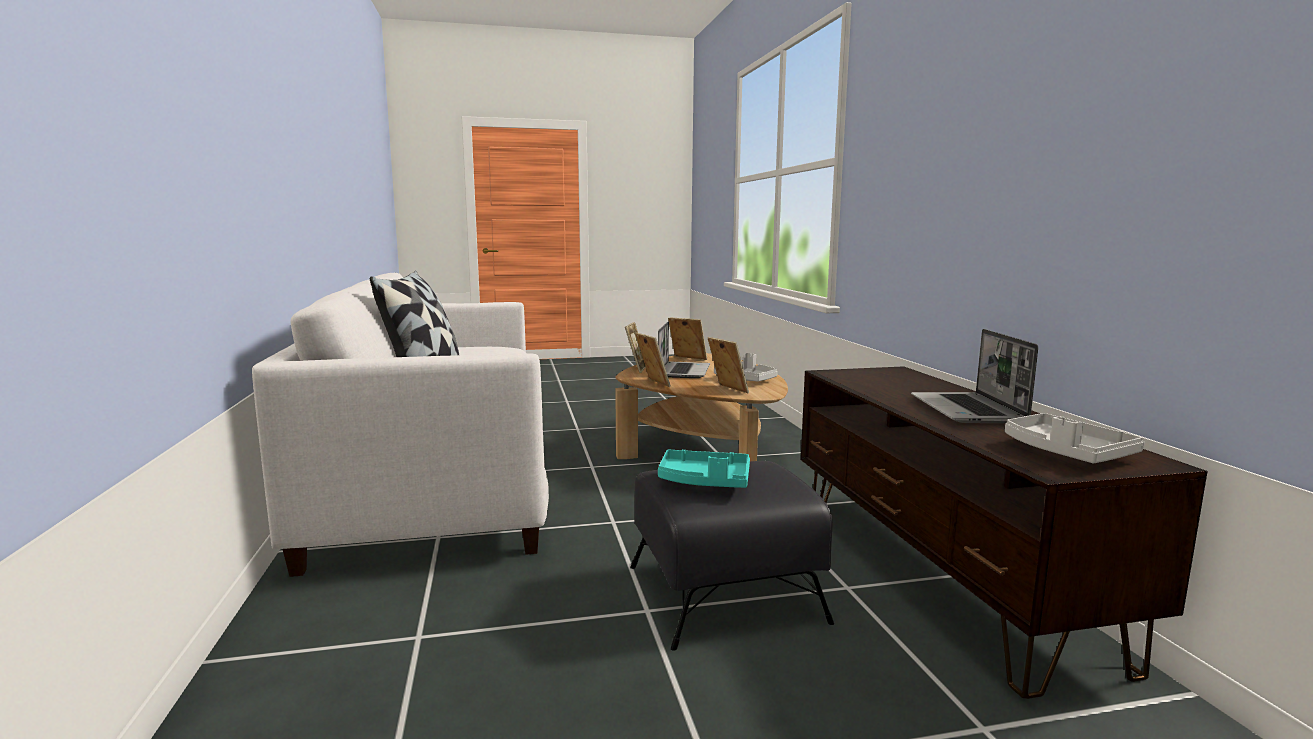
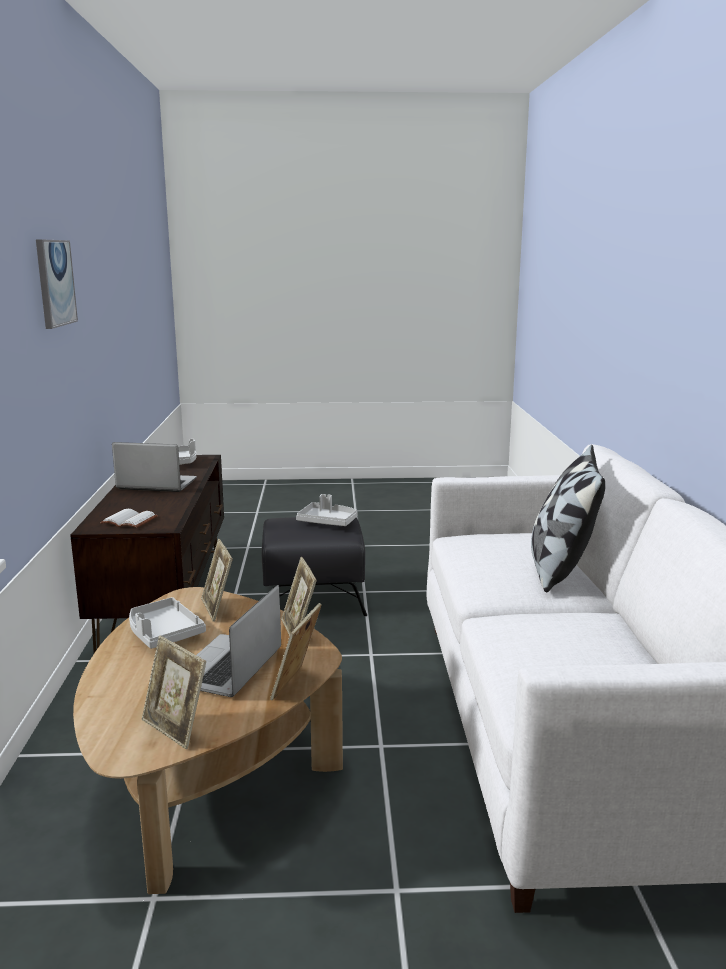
camera: 170 degrees left, 5 degrees up
(705, 481) = (328, 522): turquoise tray -> grey tray
(879, 375) = (128, 521): none -> white book
(968, 410) = (155, 485): laptop -> laptop turned 90 degrees counterclockwise
(970, 107) = (55, 283): none -> picture

